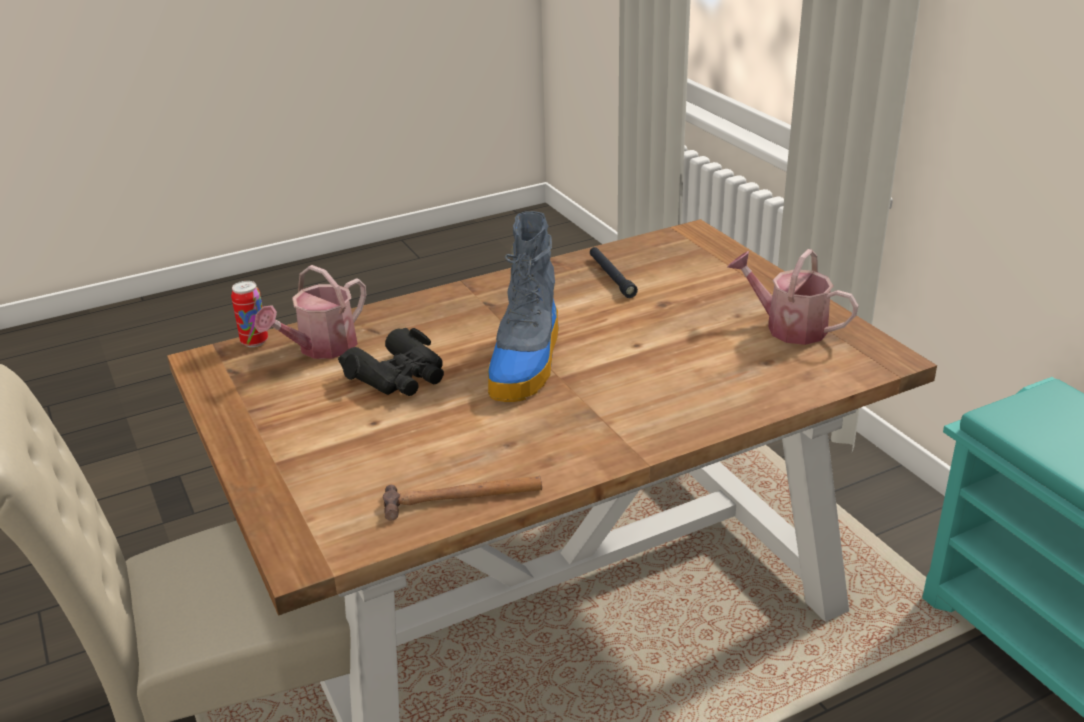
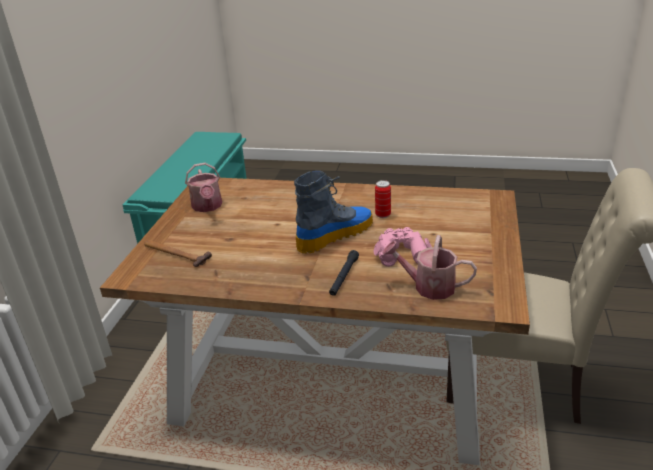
camera: 140 degrees left, 0 degrees up
(254, 342) = (466, 309): can -> can (383, 215)
(321, 348) = (428, 286): watering can -> watering can turned 150 degrees counterclockwise
(399, 376) = (401, 251): black binoculars -> pink binoculars
(463, 498) = (423, 195): hammer -> hammer (176, 254)
(611, 277) = (222, 266): black flashlight -> black flashlight (344, 277)

